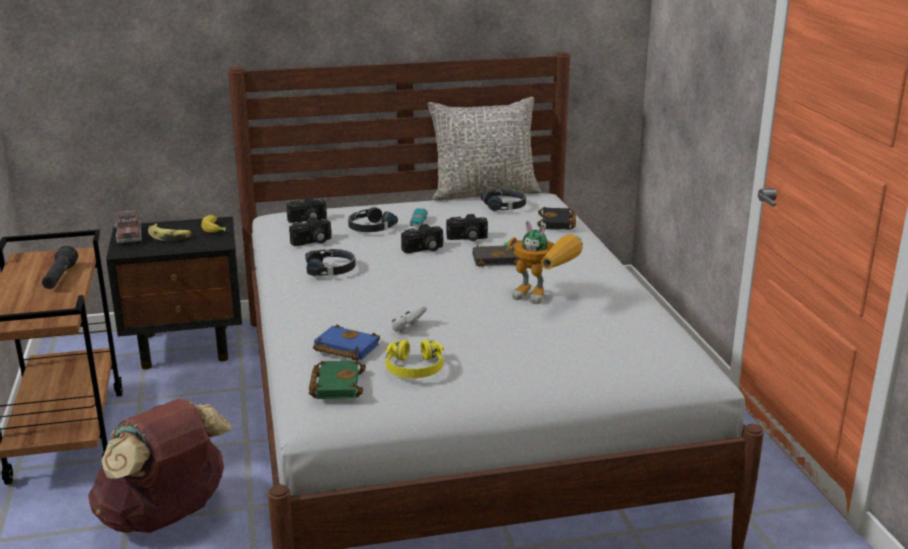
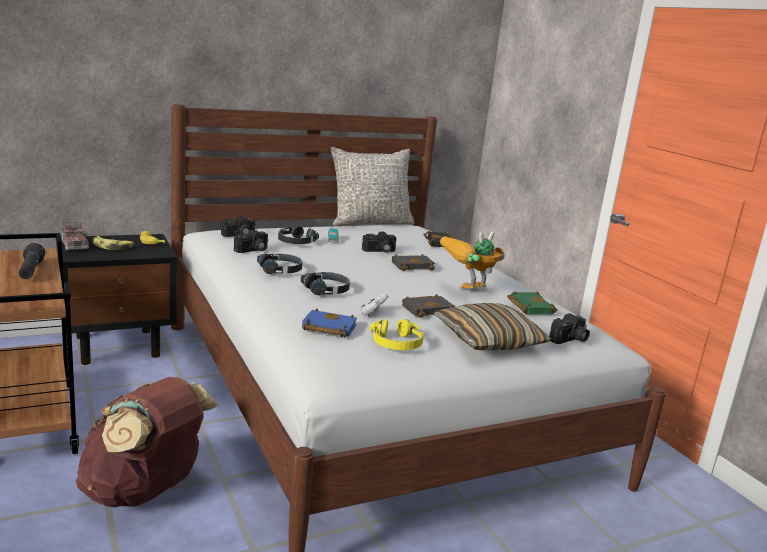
camera: 15 degrees left, 5 degrees down
(335, 384) = (336, 356): green book -> green book (528, 307)
(424, 249) = (350, 258): camera -> camera (569, 340)
(478, 322) = (427, 309): none -> black book
(505, 206) = (393, 231): black headphones -> black headphones (326, 290)
(531, 364) = (489, 340): none -> pillow
(544, 298) = (467, 292): toy robot -> toy robot turned 135 degrees clockwise

